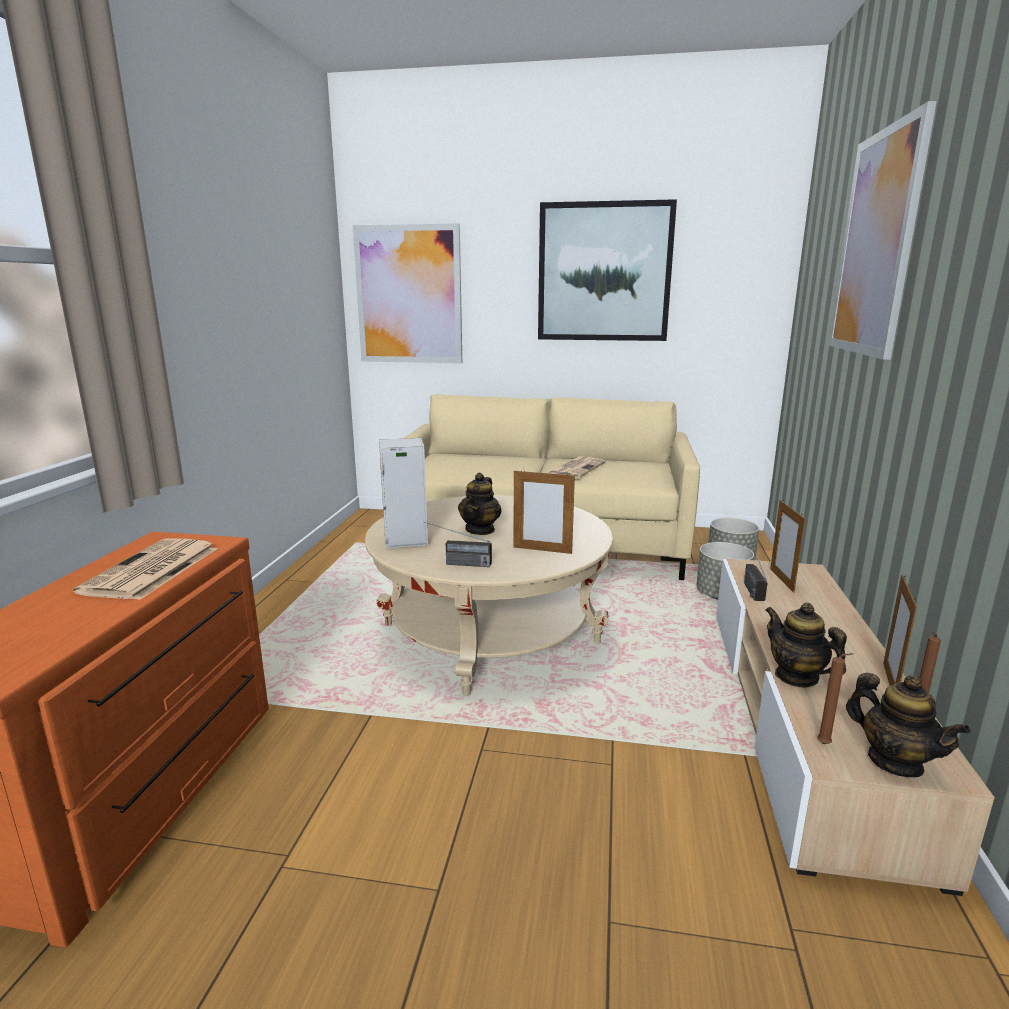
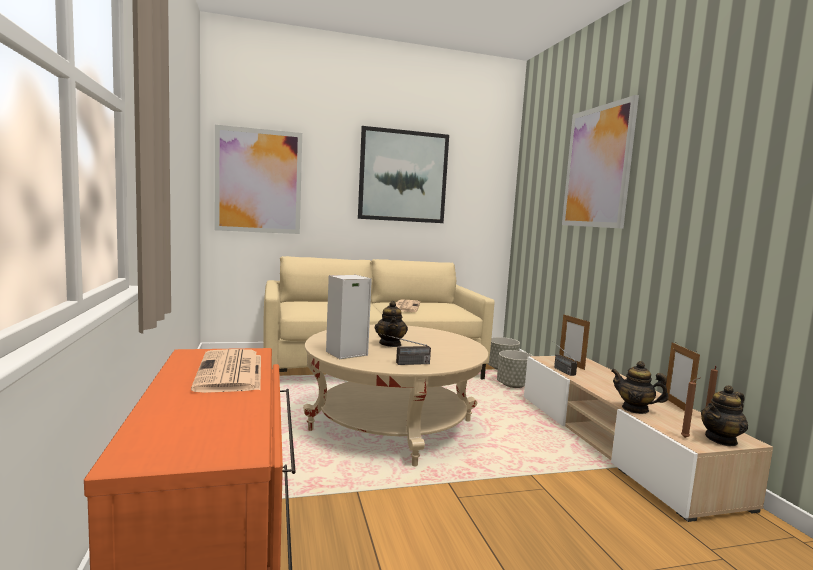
camera: 25 degrees left, 10 degrees down
(542, 550) = (448, 352): picture frame -> none
(894, 761) = (721, 439): teapot -> teapot turned 120 degrees clockwise

